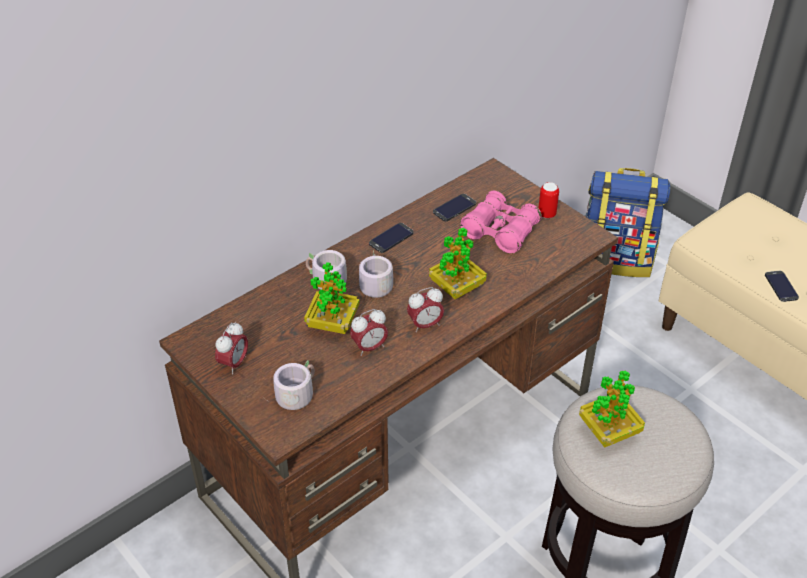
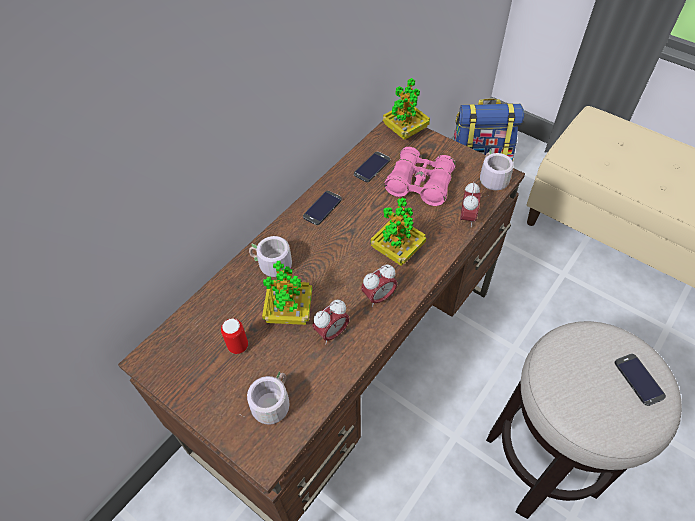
camera: 10 degrees left, 10 degrees up
(234, 364) = (200, 378): alarm clock -> alarm clock (467, 218)
(373, 285) = (318, 261): grey mug -> grey mug (490, 179)
(546, 214) = (456, 160): can -> can (238, 346)
(608, 431) = (581, 381): potted plant -> potted plant (405, 131)
(781, 286) = (641, 186): phone -> phone (639, 379)

